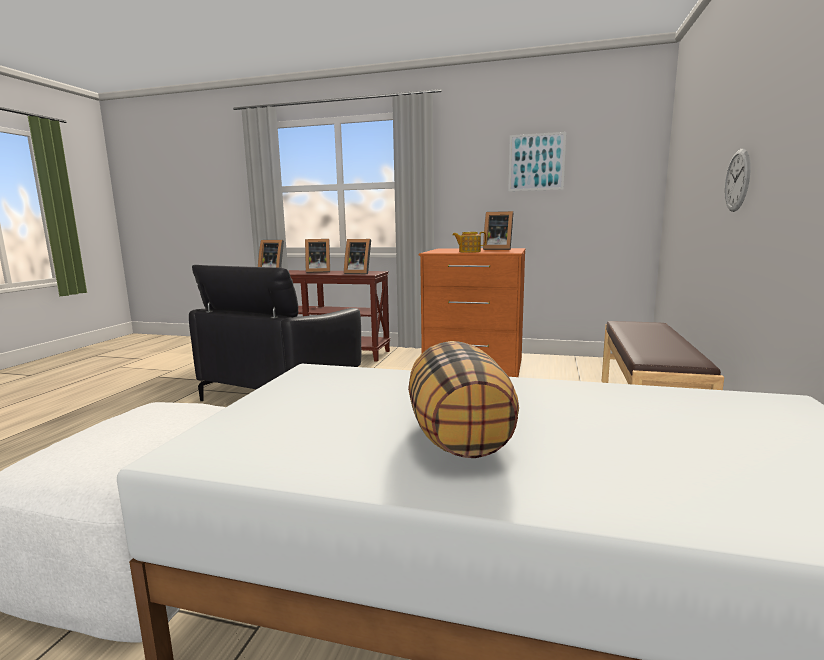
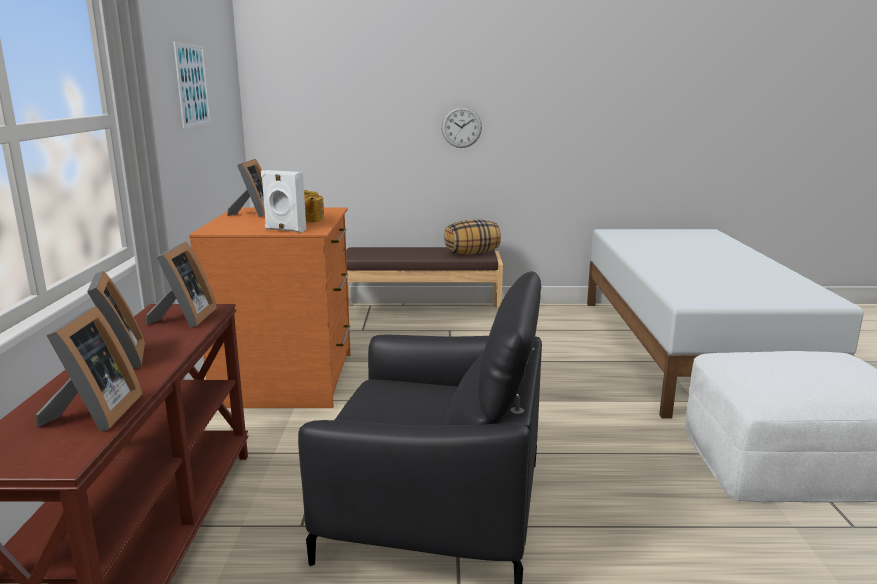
camera: 105 degrees left, 5 degrees up
(436, 251) = (285, 230): none -> white speaker
(460, 437) = (727, 265): pillow -> pillow (472, 253)

